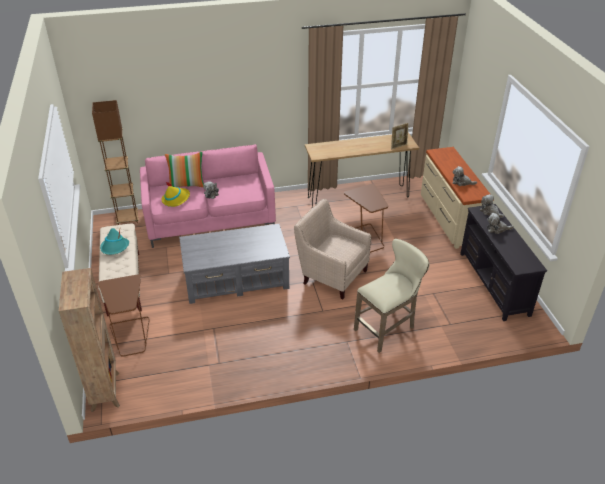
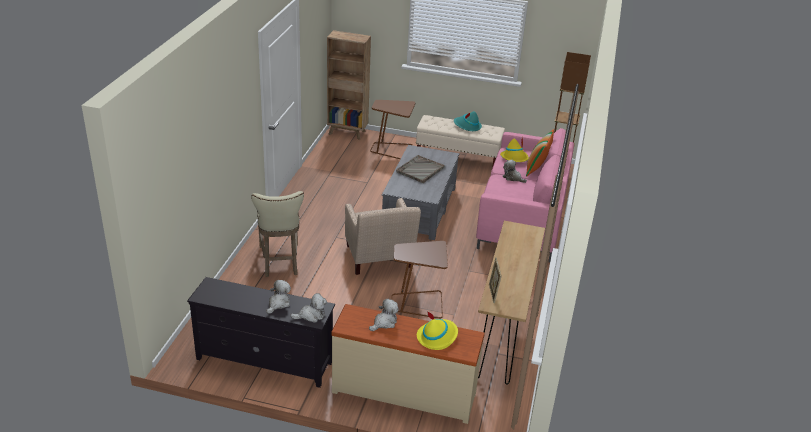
camera: 115 degrees right, 5 degrees down
(230, 248) = (420, 170): none -> grey tray
(332, 274) = (379, 259): beige armchair -> beige armchair turned 105 degrees clockwise
(450, 162) = (437, 337): none -> yellow hat

